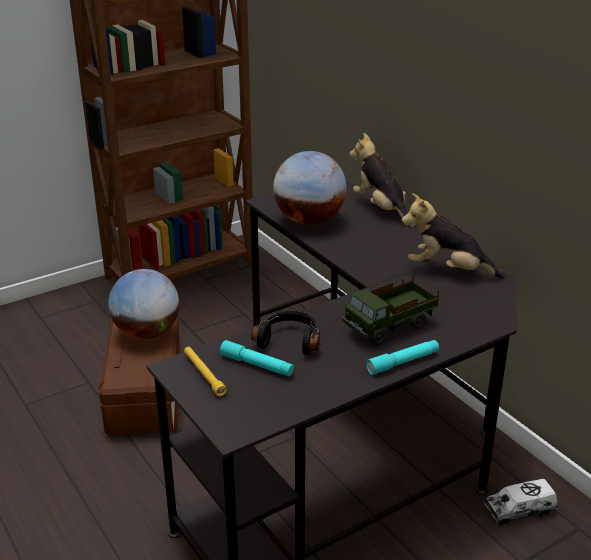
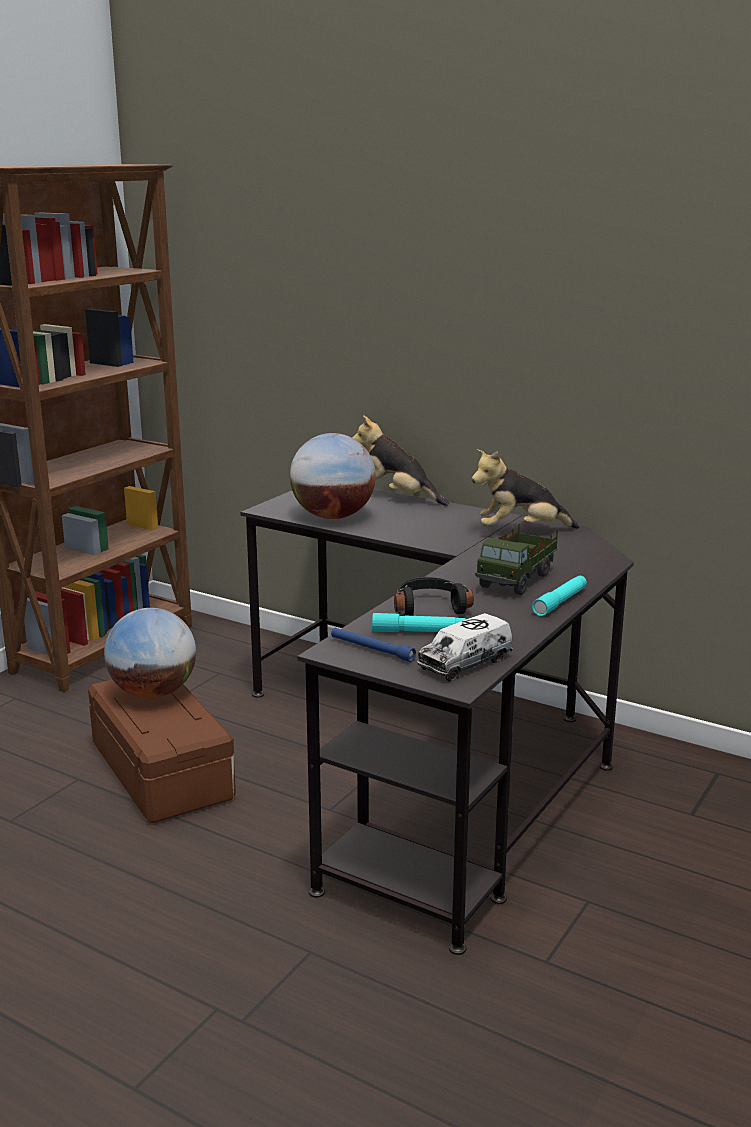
camera: 25 degrees left, 10 degrees down
(204, 374) = (371, 650): yellow flashlight -> blue flashlight
(519, 510) = (654, 773): toy truck -> toy truck (465, 663)

